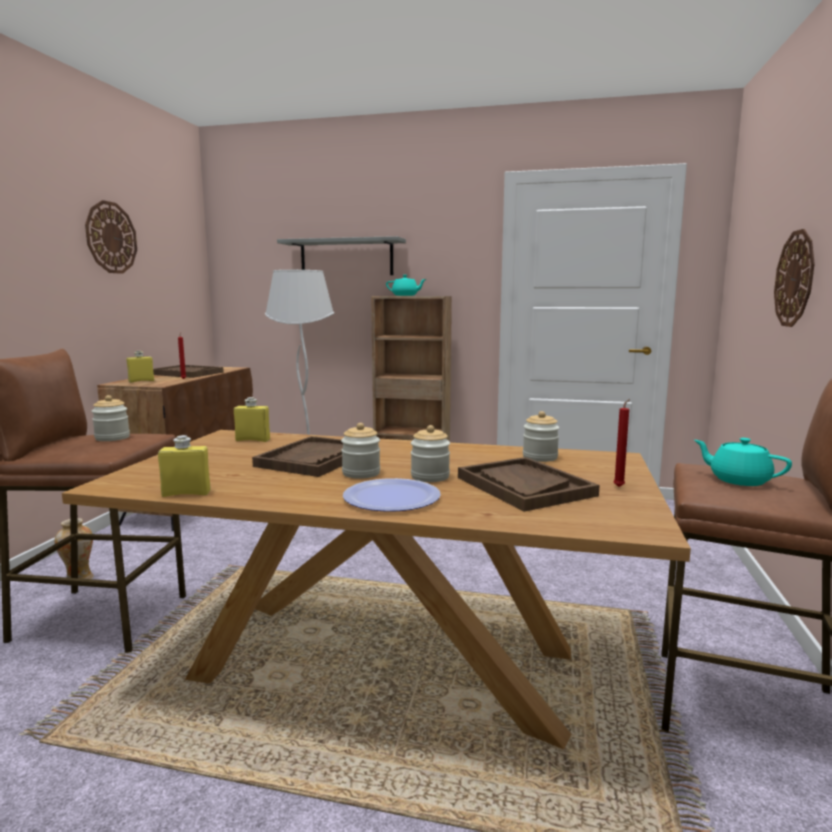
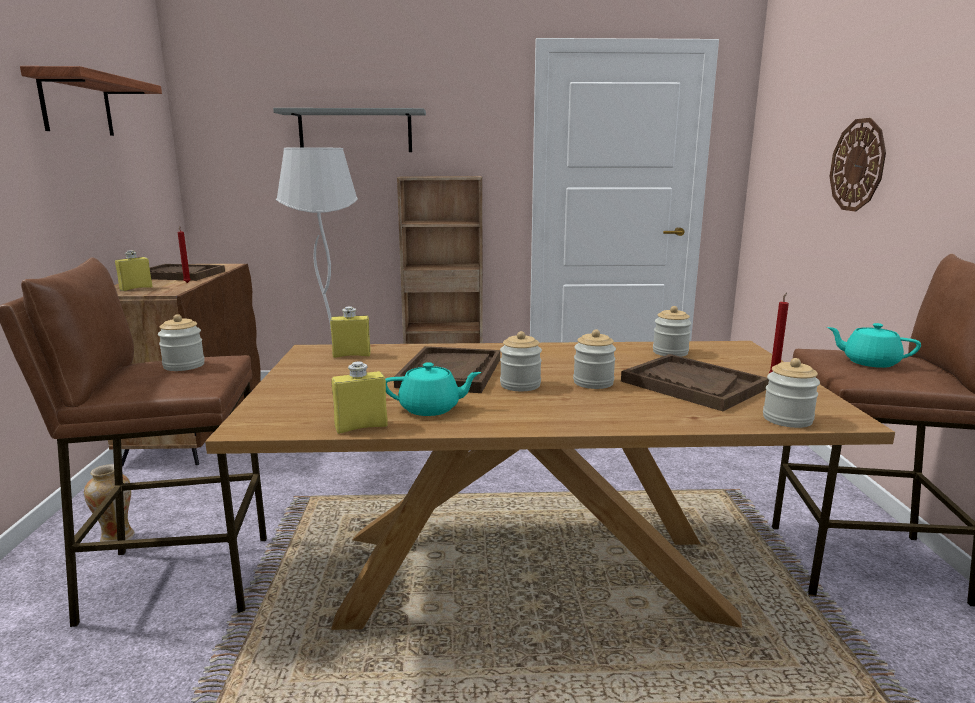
camera: 15 degrees left, 5 degrees up
(111, 237) = (77, 105): wall clock -> shelf
(392, 497) = (584, 409): plate -> none
(405, 295) = (432, 176): turquoise teapot -> turquoise teapot (431, 409)
(582, 524) = (787, 419): none -> jar

